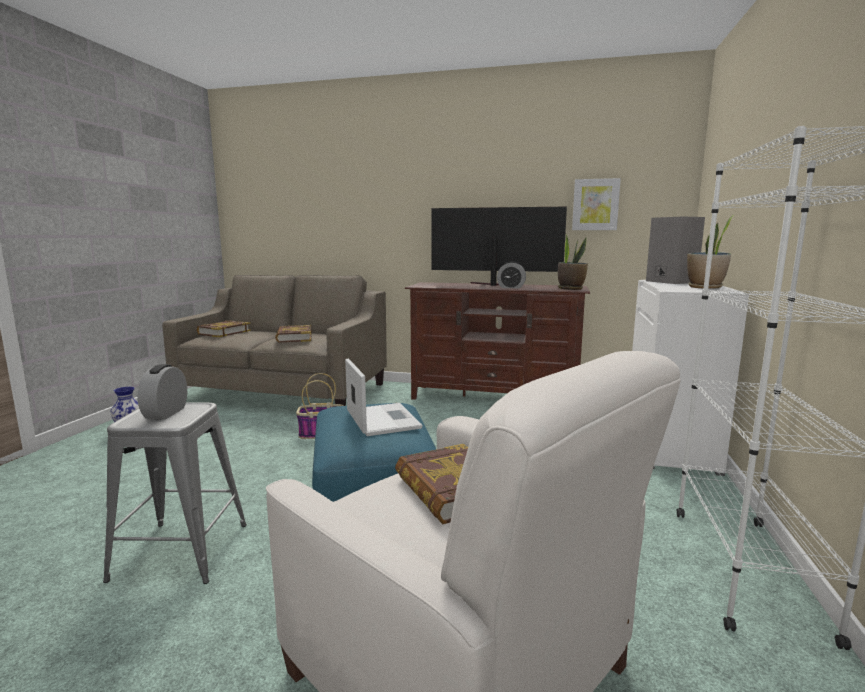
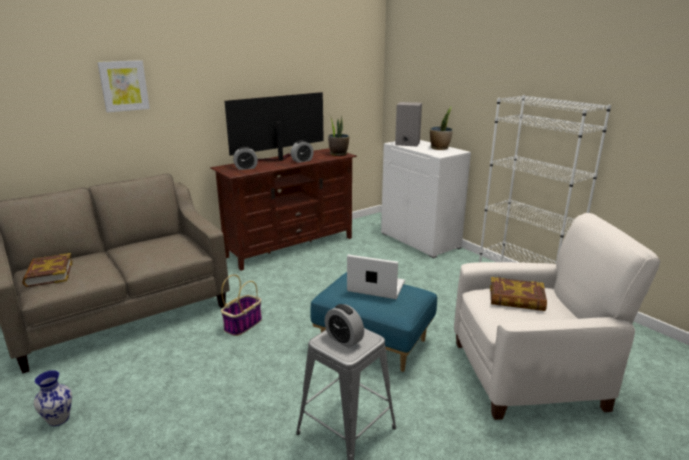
camera: 50 degrees left, 10 degrees up
(294, 338) = (150, 253): book -> none
(441, 285) = (246, 168): none -> alarm clock
(595, 204) = (331, 87): picture -> picture (124, 86)

